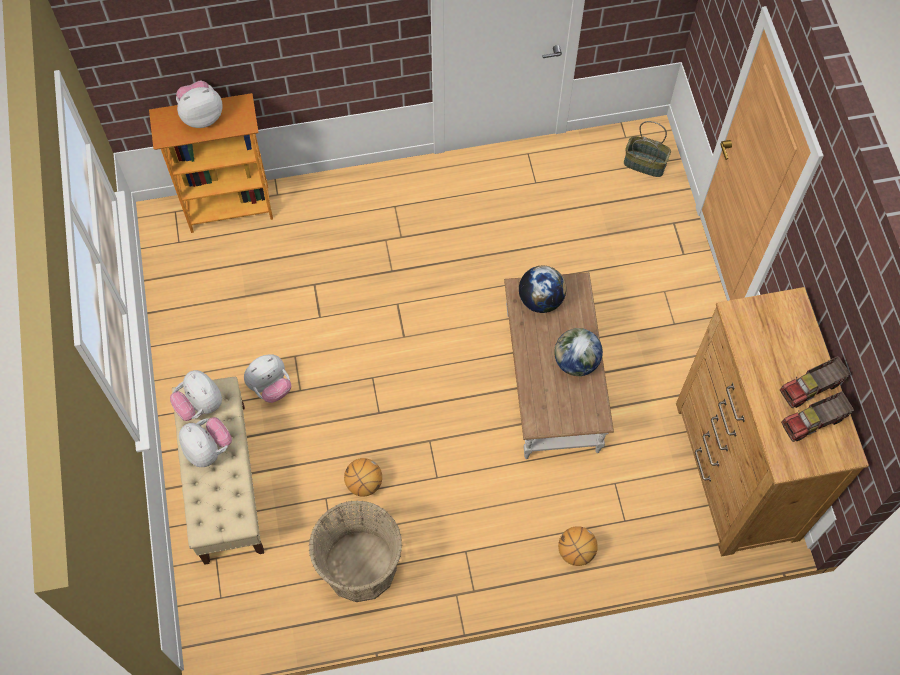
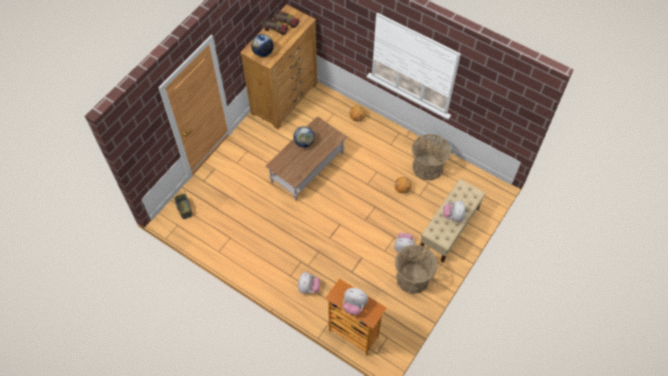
camera: 135 degrees left, 5 degrees down
(200, 405) = (443, 233): plush toy -> plush toy (308, 288)
(214, 352) = (413, 278): none -> basket
(540, 300) = (292, 170): globe -> globe (263, 53)

